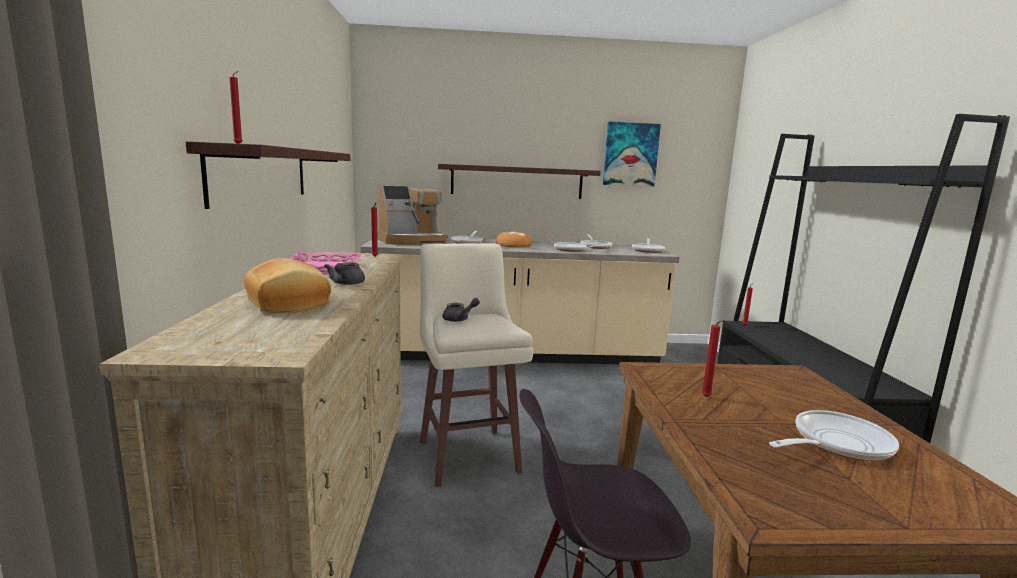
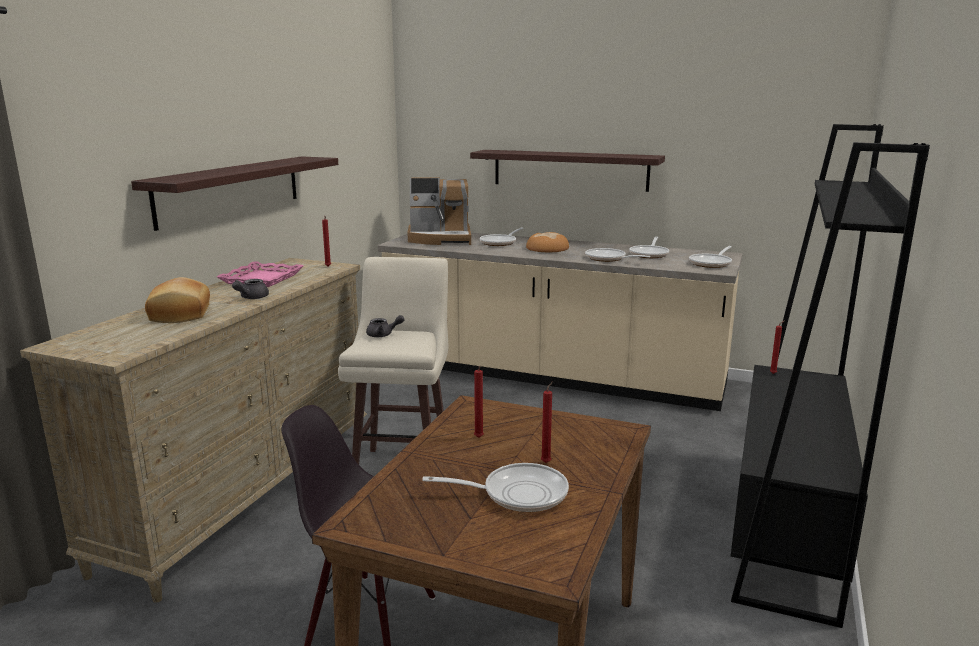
camera: 25 degrees right, 5 degrees up
(239, 144) = (187, 174): red candle -> red candle (547, 462)
(630, 154) = (715, 134): picture -> none

